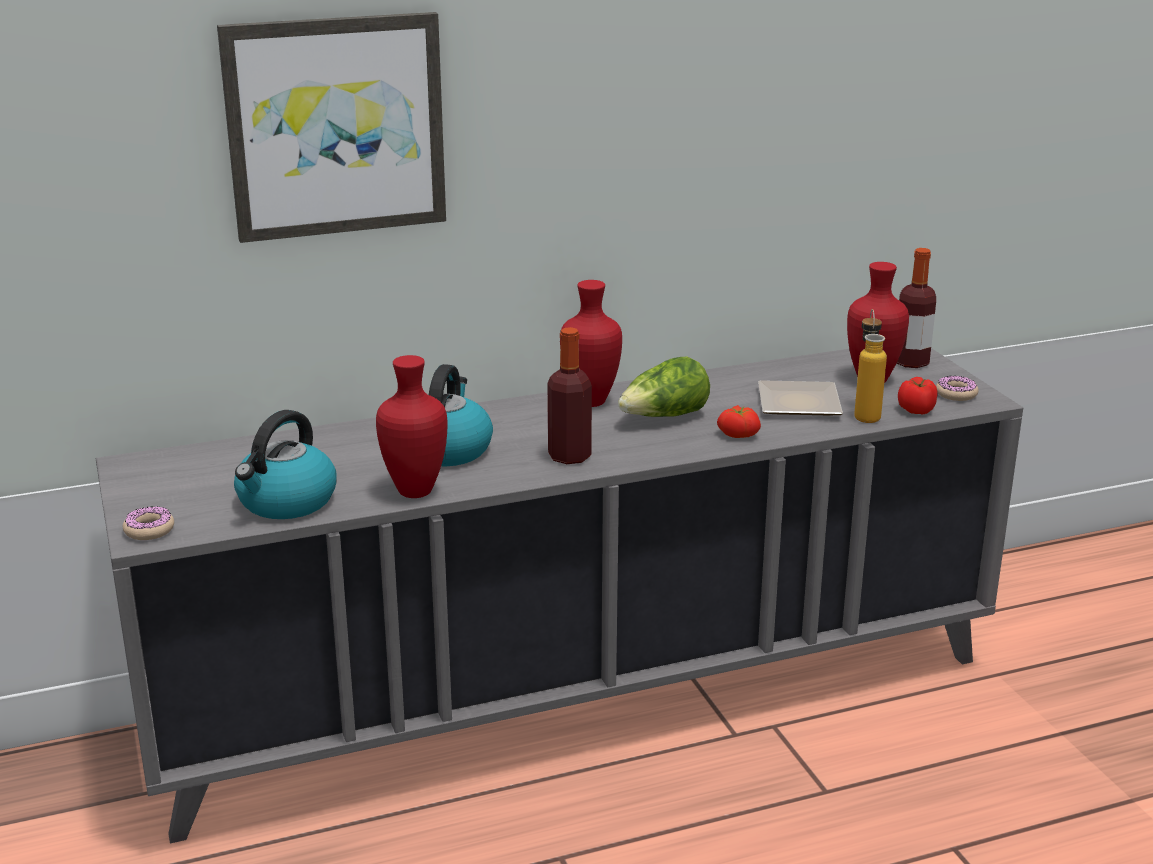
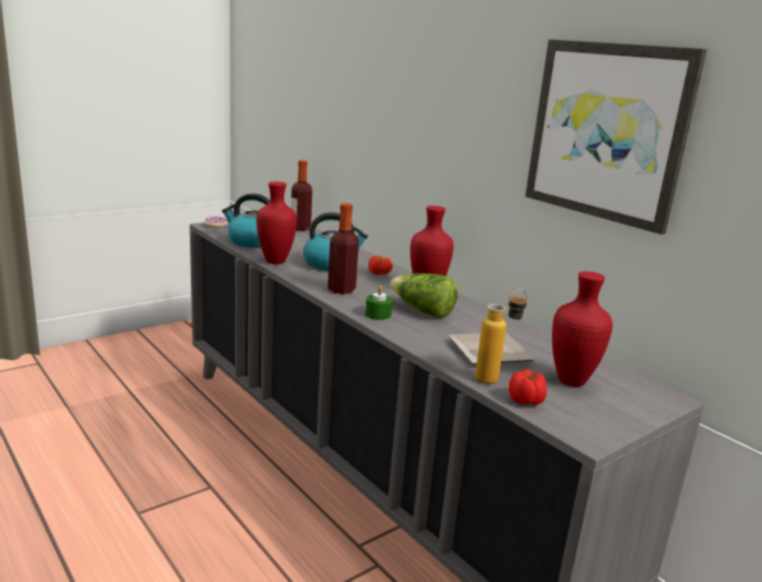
camera: 70 degrees right, 5 degrees down
(335, 126) = (375, 75): picture -> picture (607, 132)
(672, 445) = (378, 314): none -> green candle
(738, 434) = (414, 333): tomato -> tomato (379, 273)
(911, 362) = (637, 399): bottle -> bottle (300, 228)
(956, 394) = (585, 421): donut -> none

